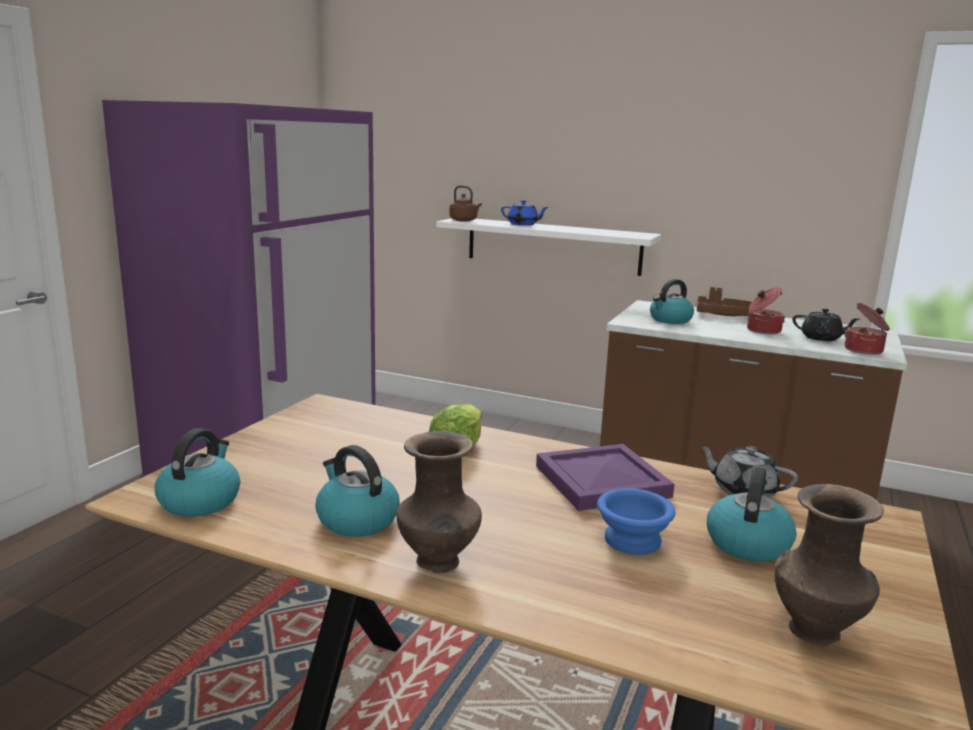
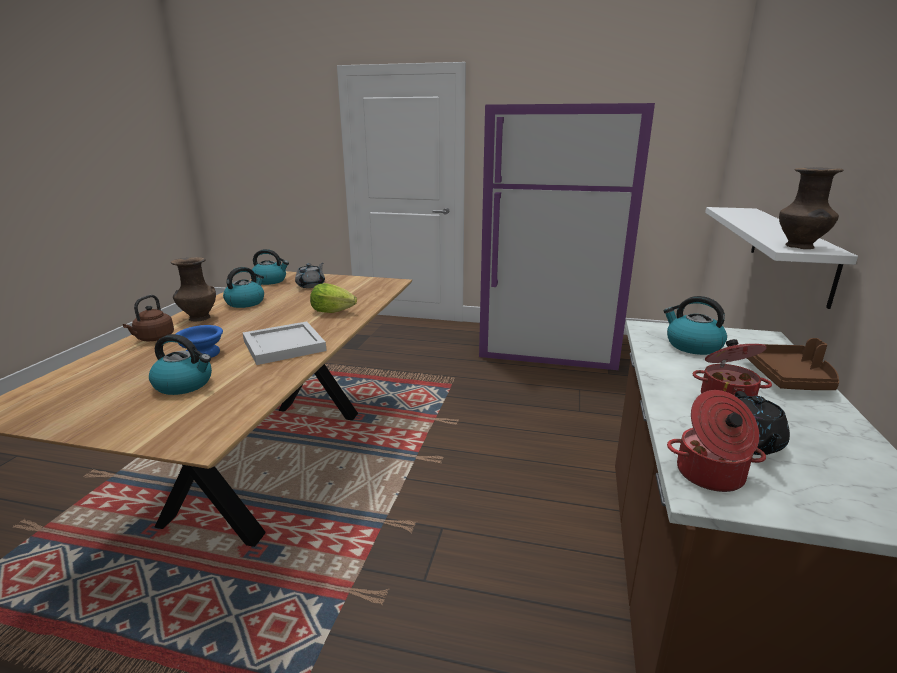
camera: 80 degrees right, 5 degrees up
(464, 220) = (730, 210): brown kettle -> brown kettle (153, 338)
(523, 224) = (758, 220): blue teapot -> none
(601, 482) = (282, 345): purple tray -> white tray
(743, 491) = (262, 388): grey teapot -> grey teapot (311, 285)
(817, 632) = (78, 396): brown vase -> brown vase (800, 247)

